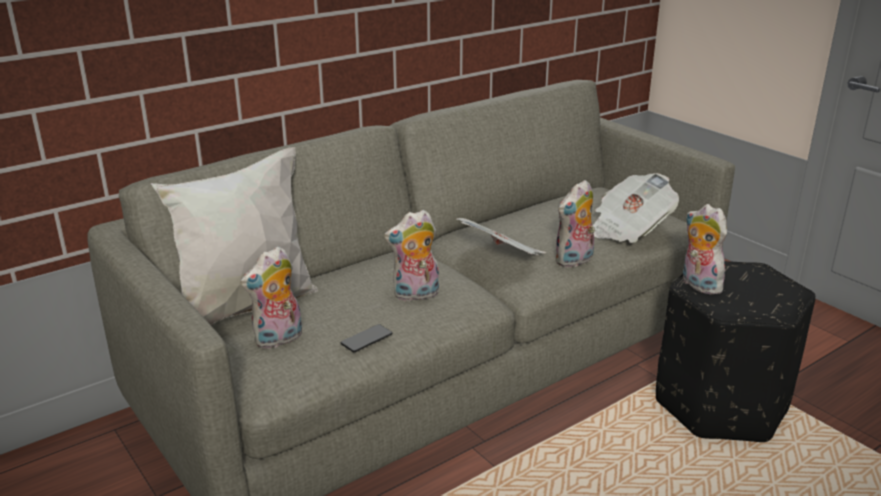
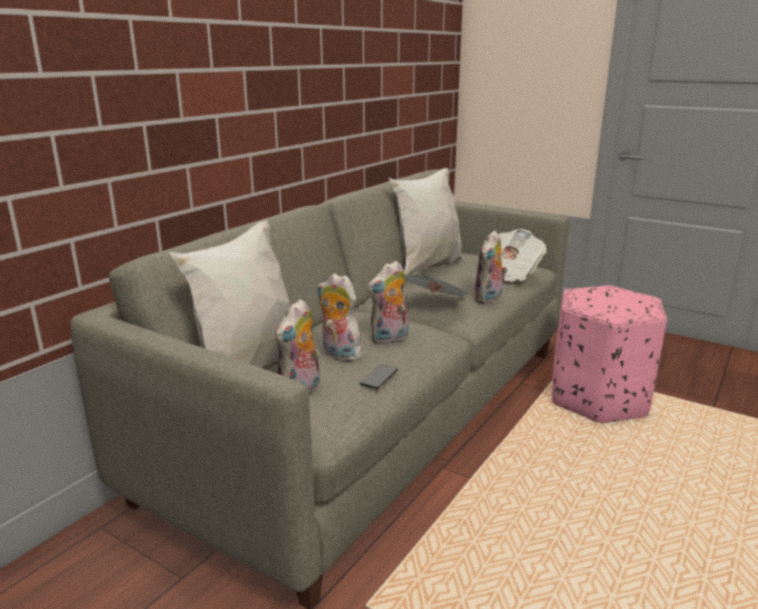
camera: 20 degrees left, 5 degrees down
(536, 207) = (427, 269): none -> white pillow
(698, 285) = (583, 303): plush toy -> plush toy (338, 354)
(721, 405) = (599, 398): black ottoman -> pink ottoman

